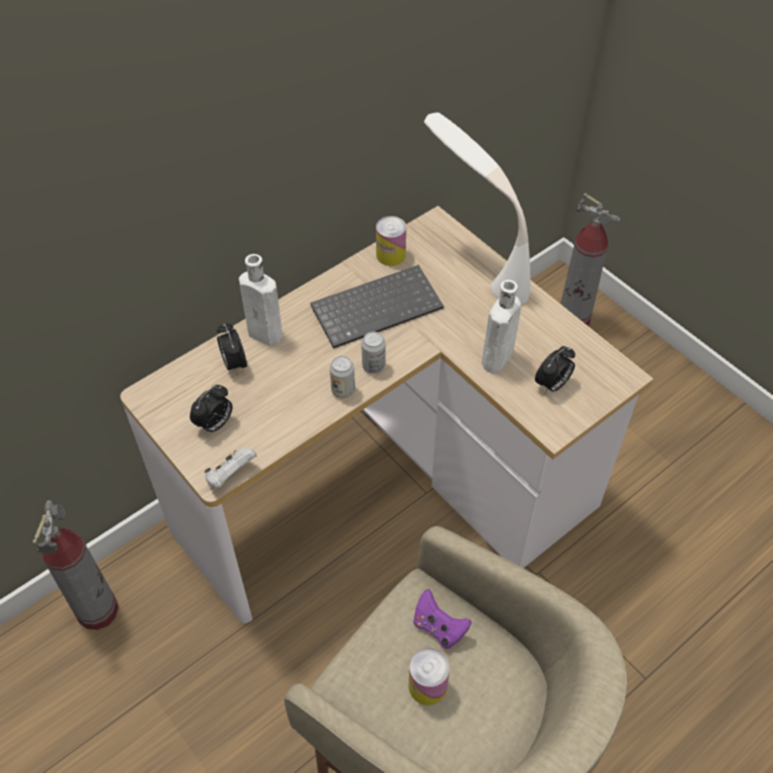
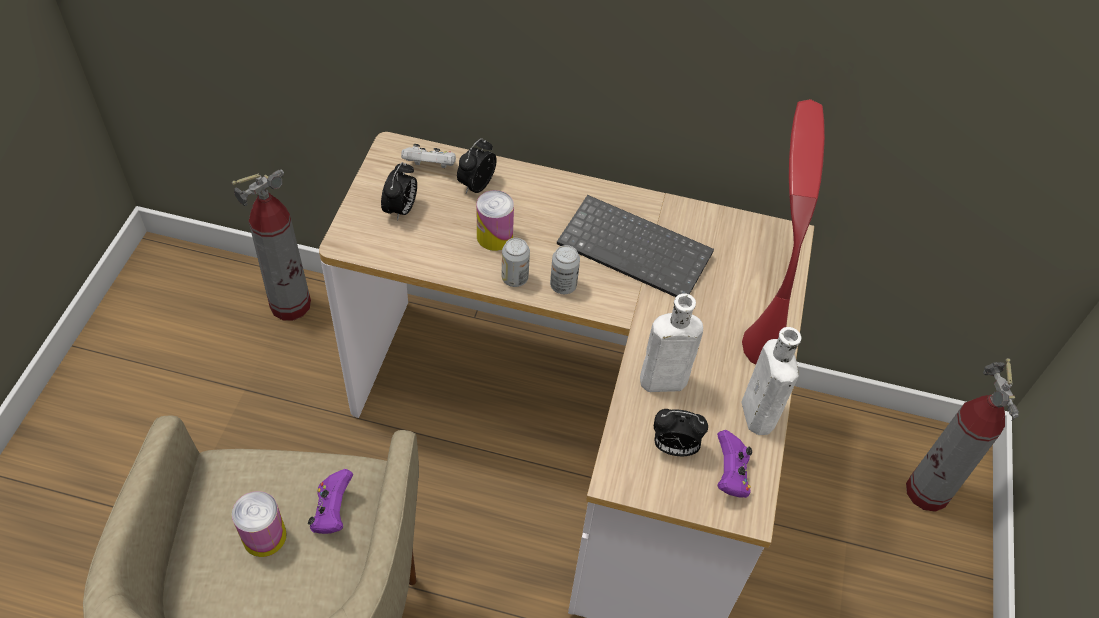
camera: 50 degrees right, 0 degrees up
(215, 424) = (401, 210): alarm clock -> alarm clock turned 75 degrees counterclockwise
(230, 475) = (356, 251): white game controller -> white game controller (430, 167)
(267, 335) = (528, 189): white bottle -> white bottle (759, 417)
(390, 255) = (710, 224): can -> can (494, 236)
(473, 266) = (764, 296): white table lamp -> red table lamp
(593, 368) = (730, 475): none -> purple game controller

